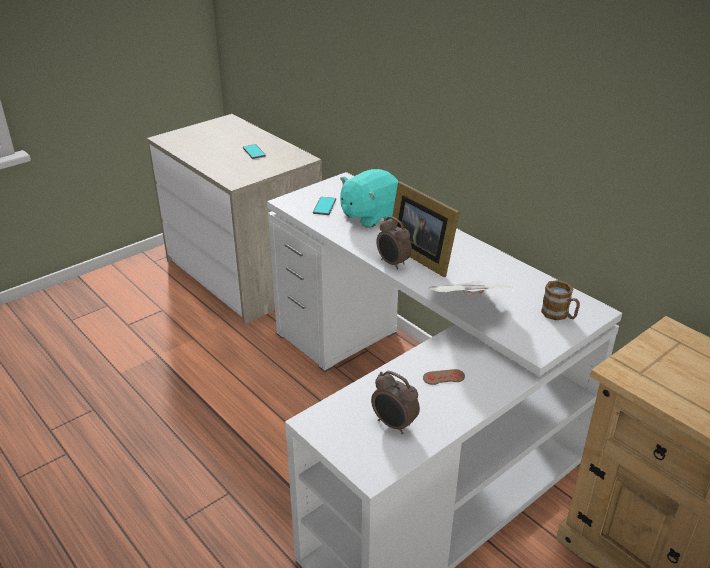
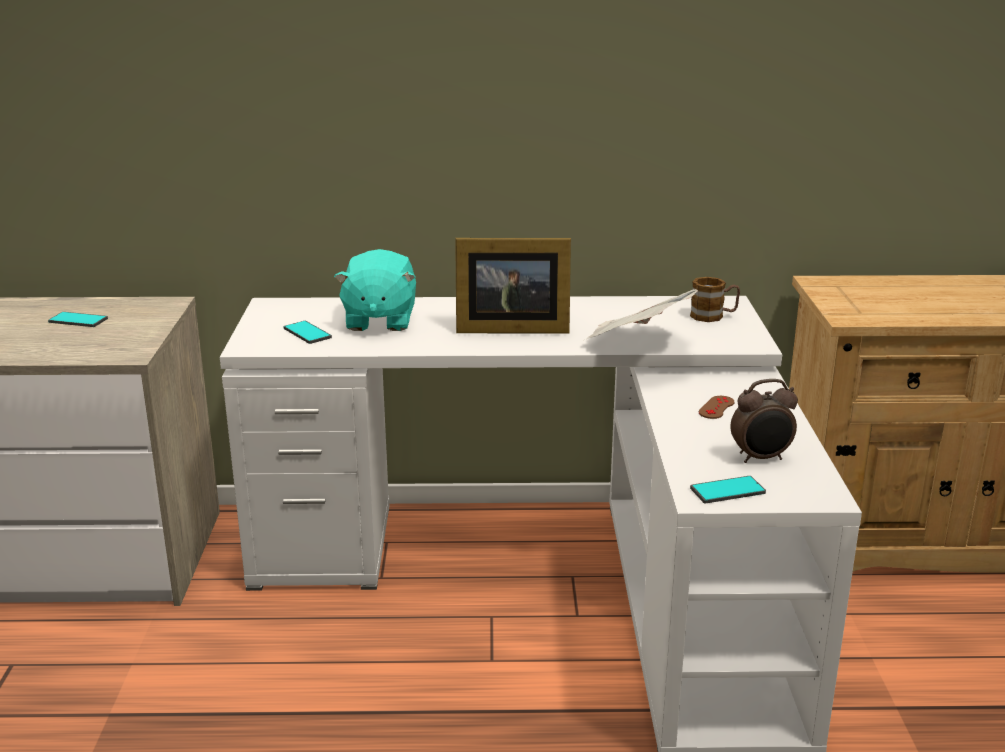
camera: 50 degrees left, 10 degrees down
(332, 429) = (727, 491): none -> phone
(392, 263) = (499, 345): alarm clock -> none

